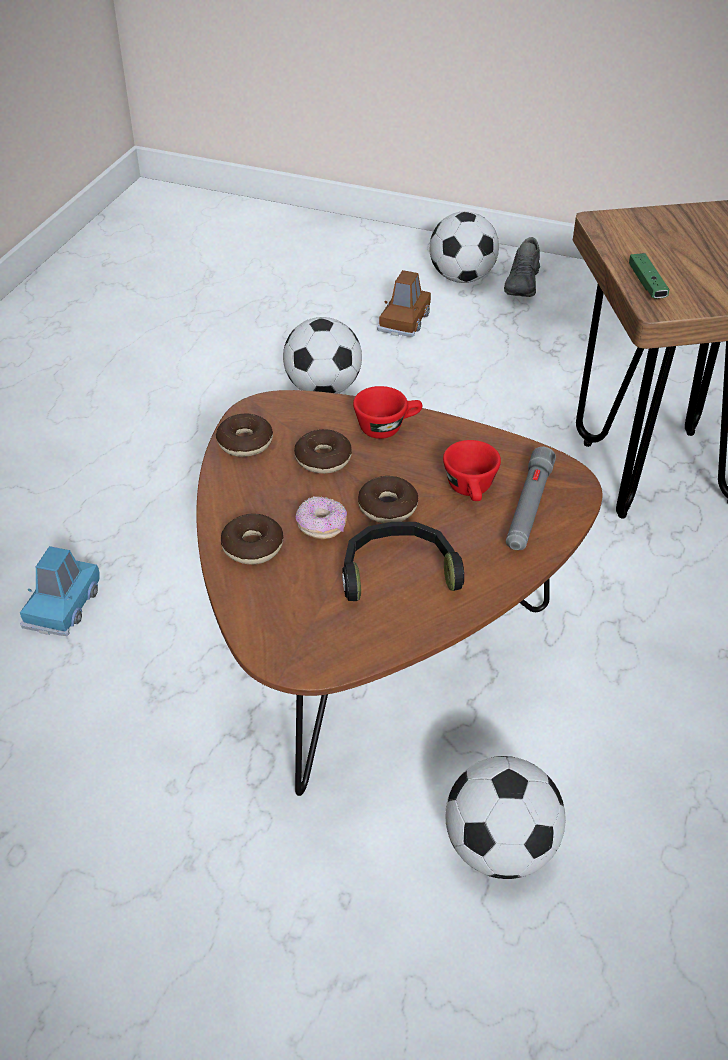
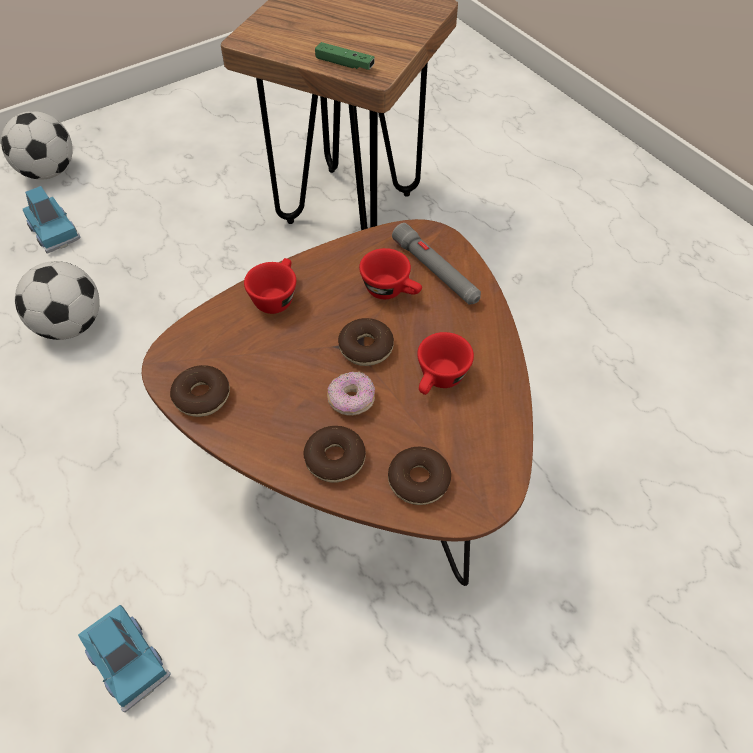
camera: 55 degrees left, 10 degrees up
(323, 459) = (274, 356): donut -> donut (418, 481)
(398, 571) = (439, 380): black headphones -> red cup
(404, 320) = (54, 232): brown toy car -> blue toy car
(500, 848) = (583, 488): football -> none
(523, 283) = (98, 147): grey shoe -> none

